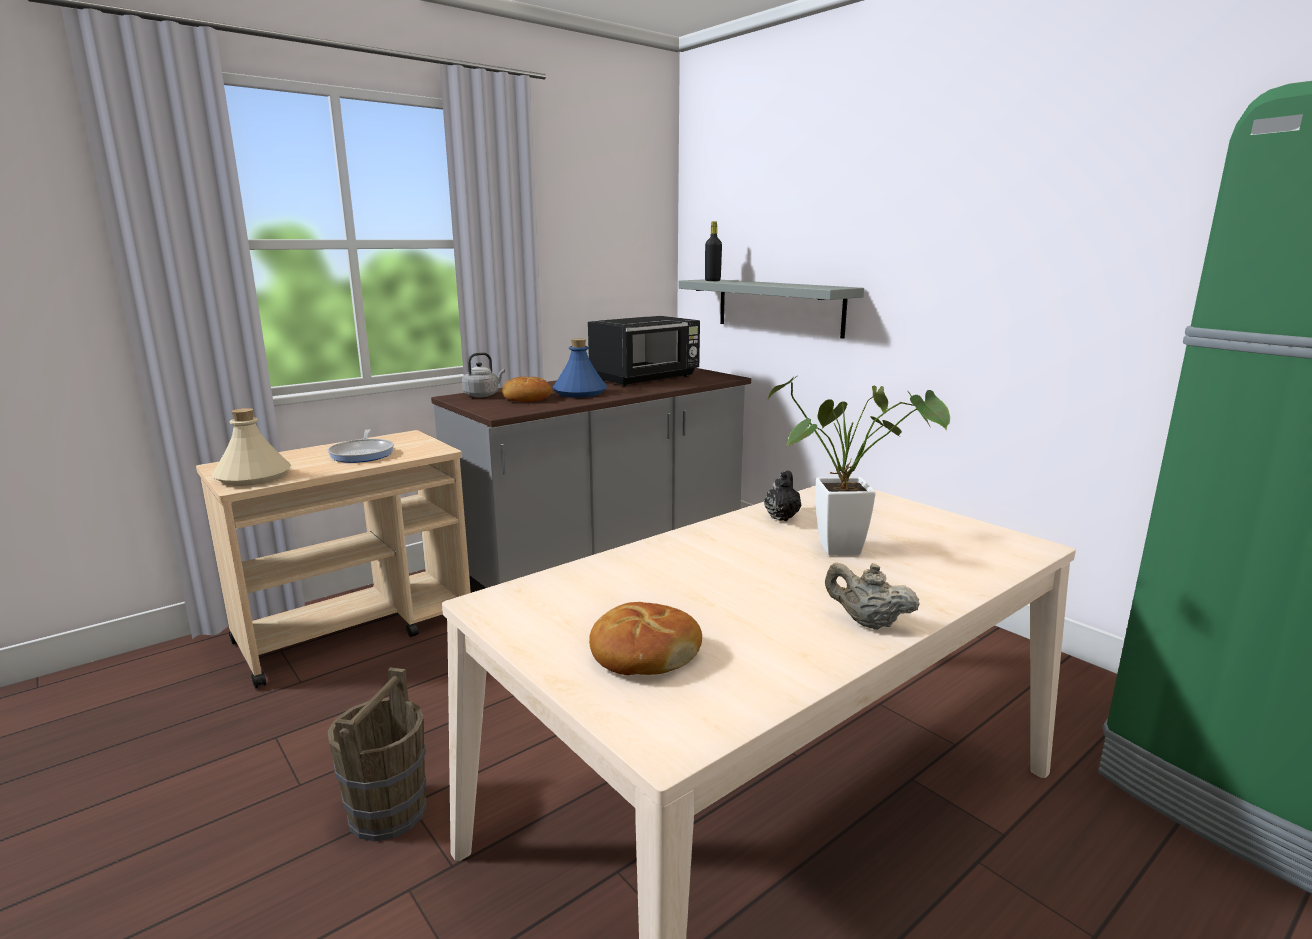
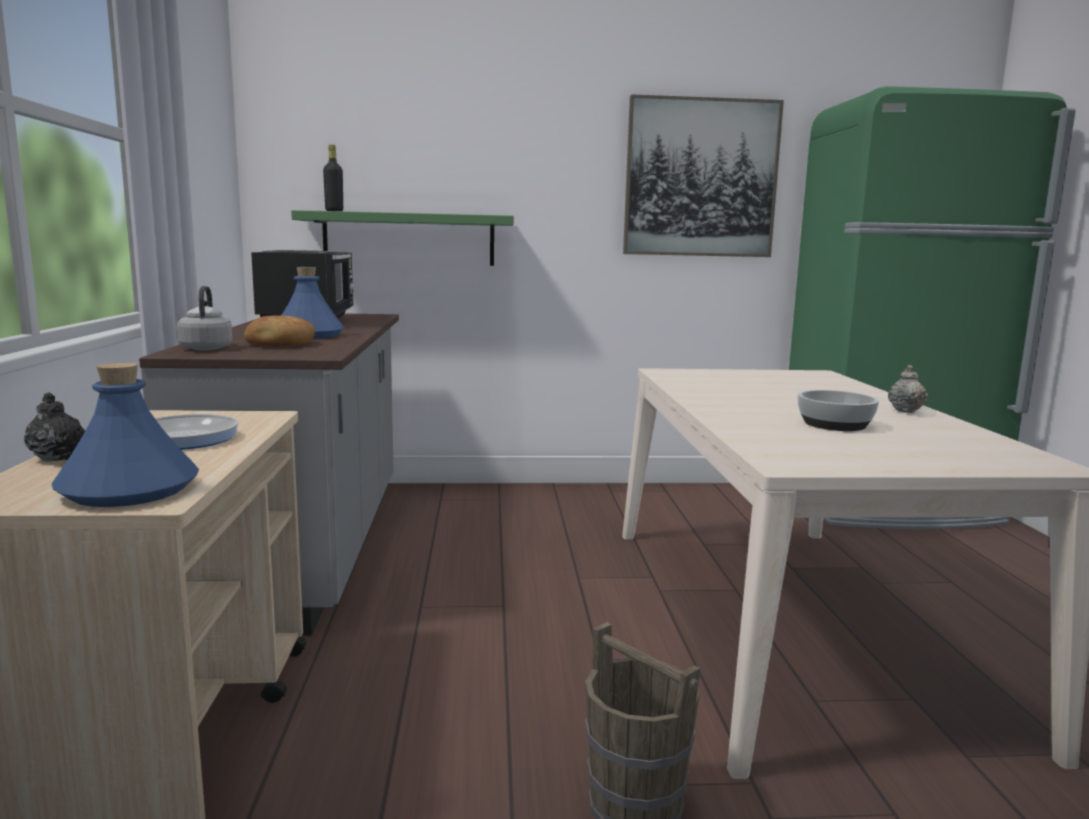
camera: 55 degrees left, 5 degrees down
(254, 477) = (130, 490): beige bottle -> blue bottle
(643, 654) = (921, 449): bread -> none
(707, 598) = (835, 424): none -> bowl
(779, 306) = (409, 239): grey shelf -> green shelf
(782, 517) = (700, 388): black teapot -> black teapot (57, 458)
(850, 549) = (783, 391): potted plant -> none
(867, 623) = (905, 410): beige teapot -> beige teapot turned 135 degrees clockwise
(1092, 239) = (700, 178): none -> picture

